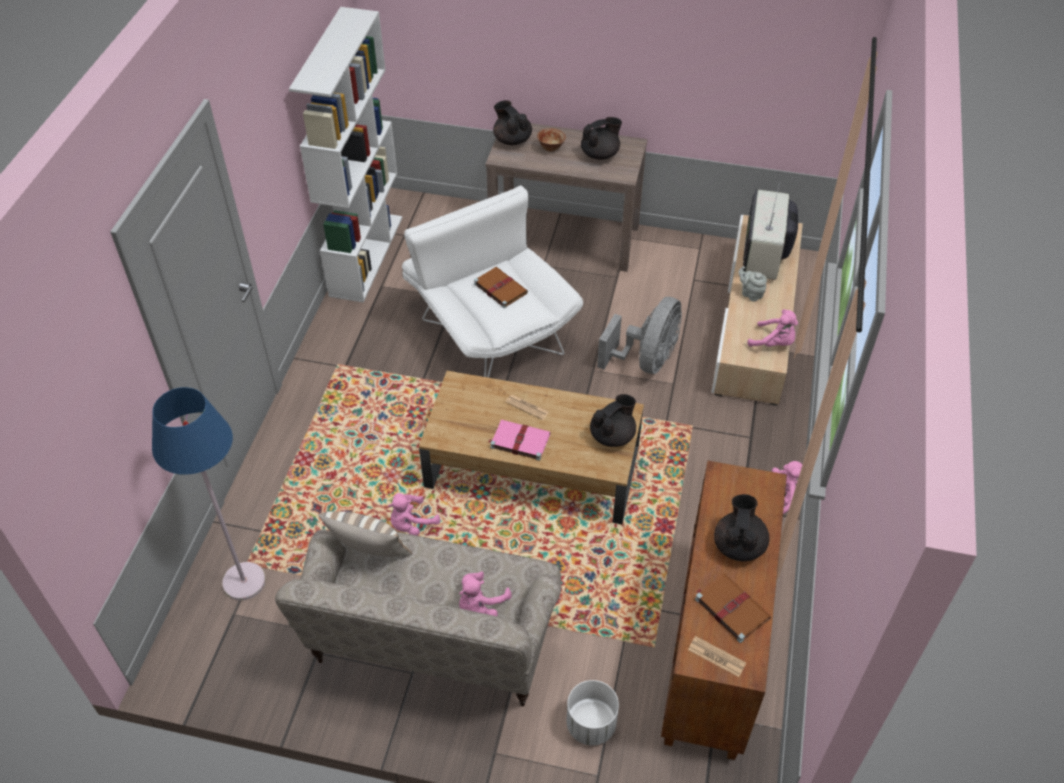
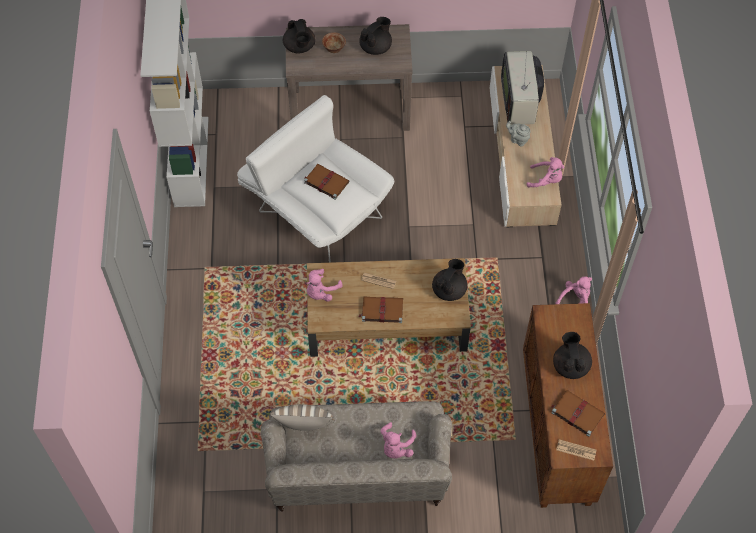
camera: 15 degrees left, 10 degrees up
(244, 582) = (201, 465): blue floor lamp -> none
(411, 524) = (311, 388): pink plush toy -> pink plush toy (321, 292)
(512, 139) = (299, 47): black teapot -> black teapot turned 150 degrees counterclockwise
(519, 441) = (381, 310): pink book -> brown book
(590, 725) = (487, 506): white planter -> none
(646, 360) = (447, 209): grey fan -> none

